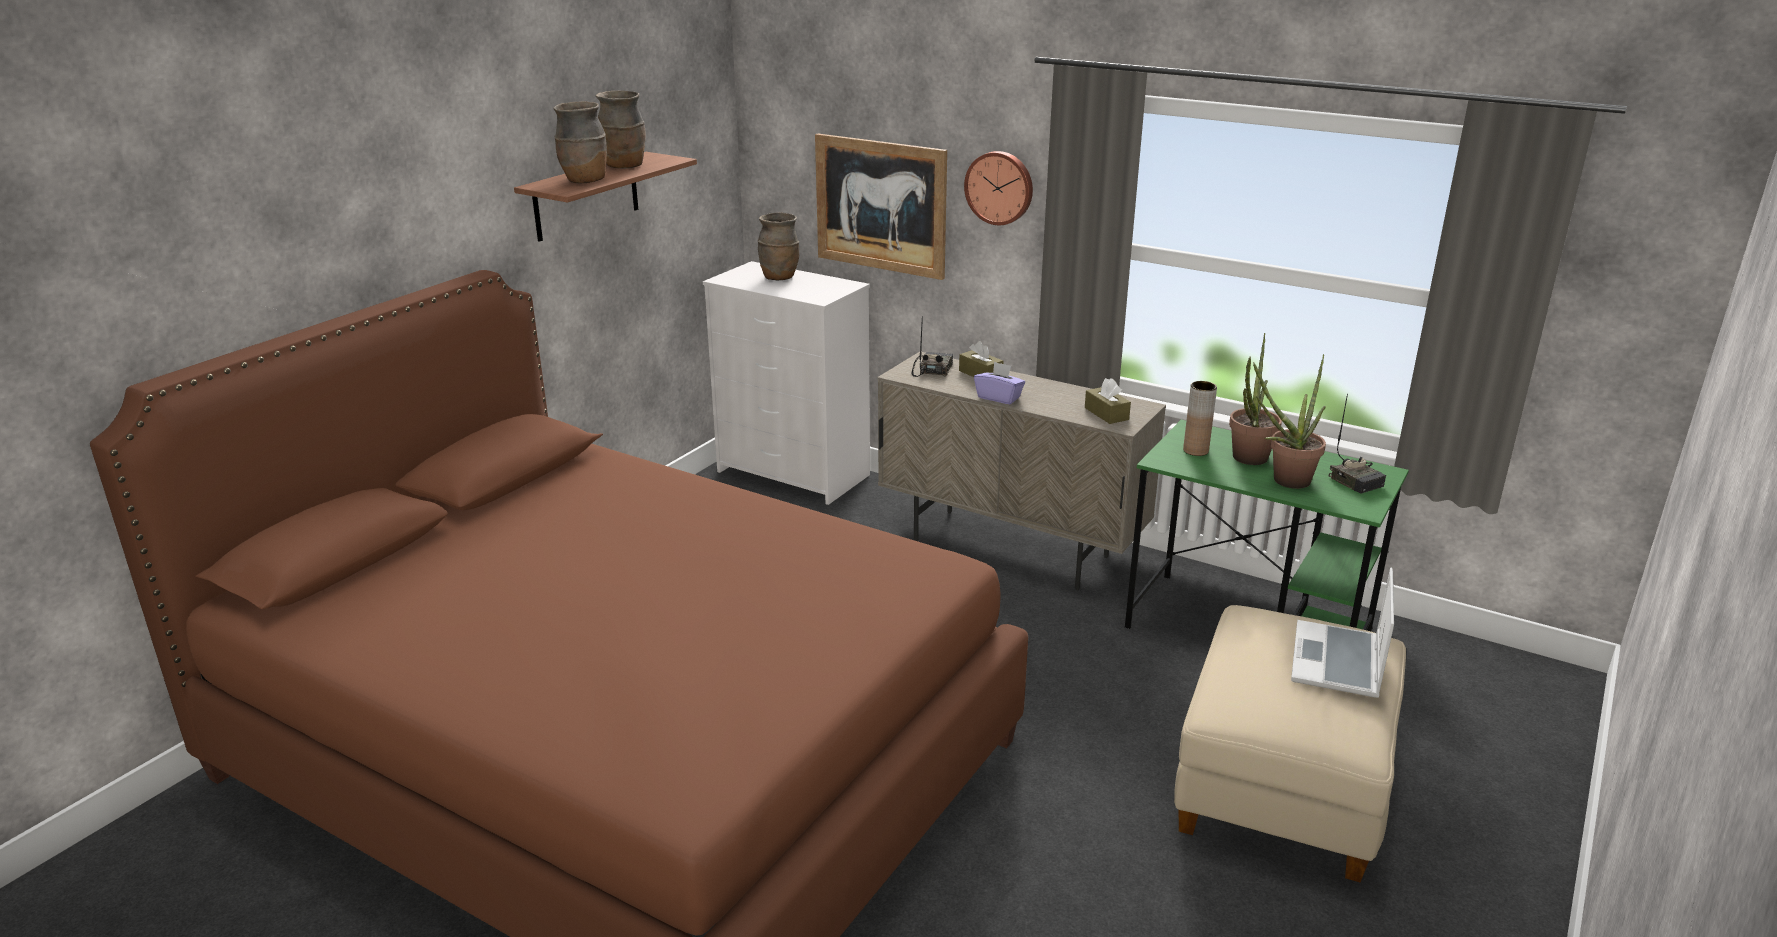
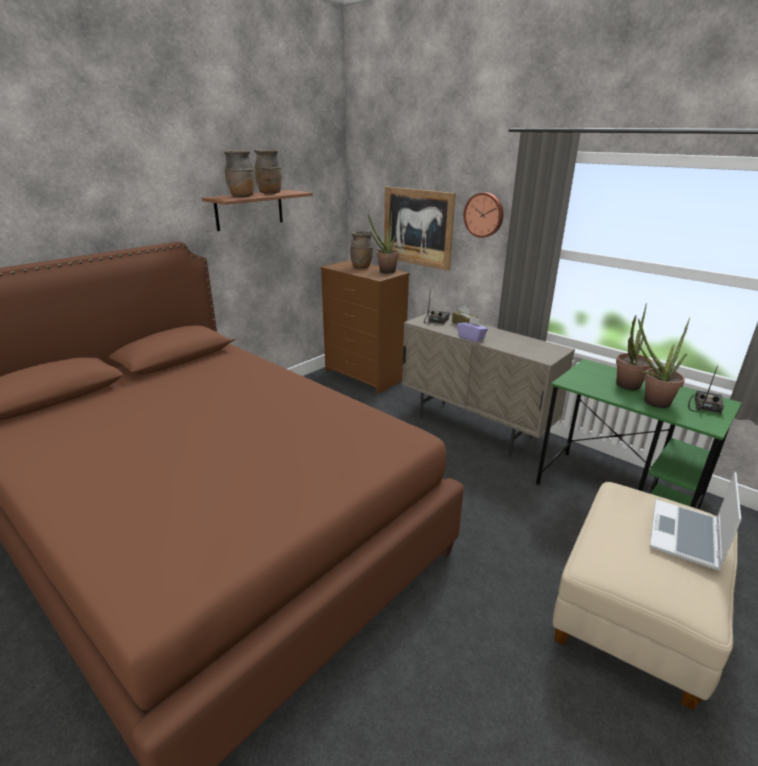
camera: 10 degrees right, 0 degrees up
(794, 473) = (365, 375): white dresser -> brown dresser
(826, 285) = (384, 272): none -> potted plant
(1106, 414) = (536, 351): brown tissue box -> none
(1195, 450) = (591, 378): brown vase -> none
(1356, 481) = (704, 406): radio -> radio turned 135 degrees counterclockwise

